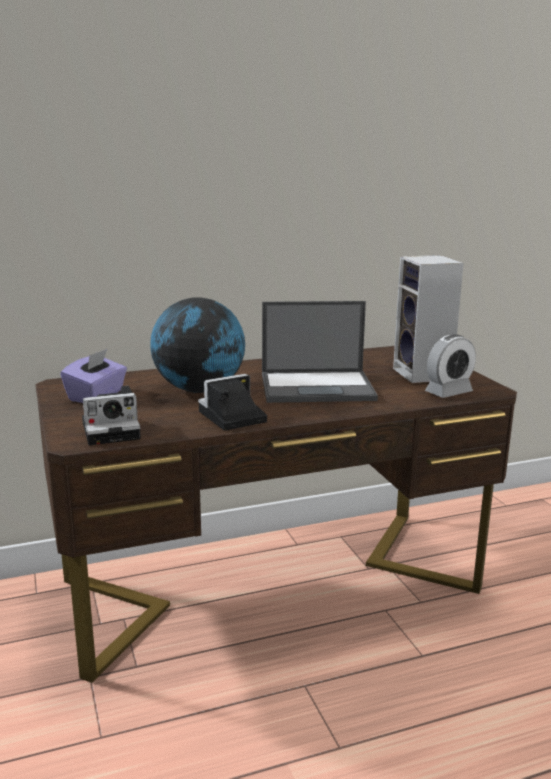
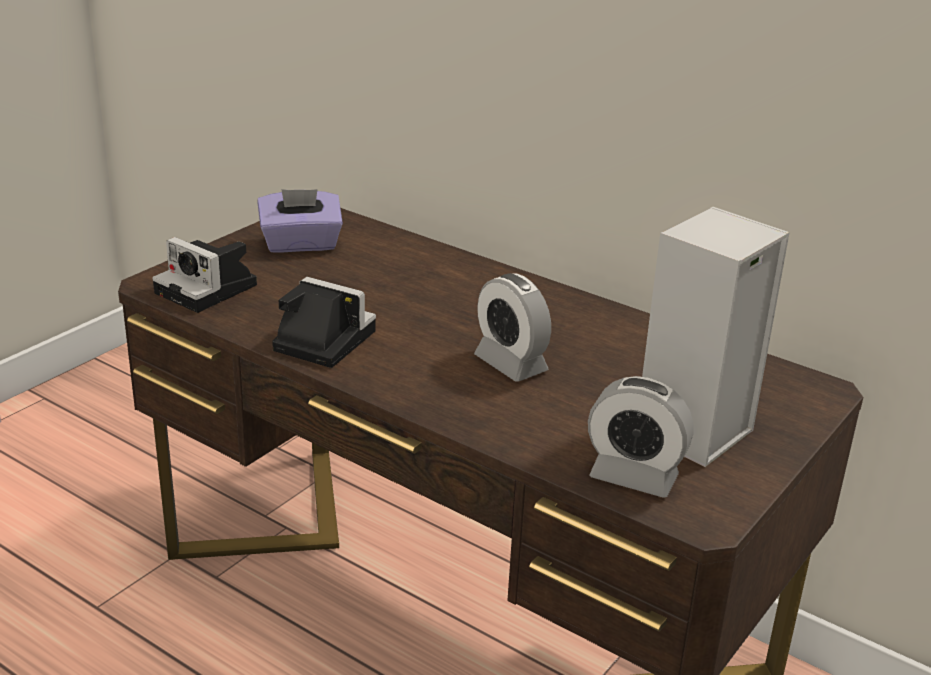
camera: 55 degrees right, 10 degrees up
(199, 390) = (394, 291): globe -> none
(318, 387) = (510, 364): laptop -> alarm clock

